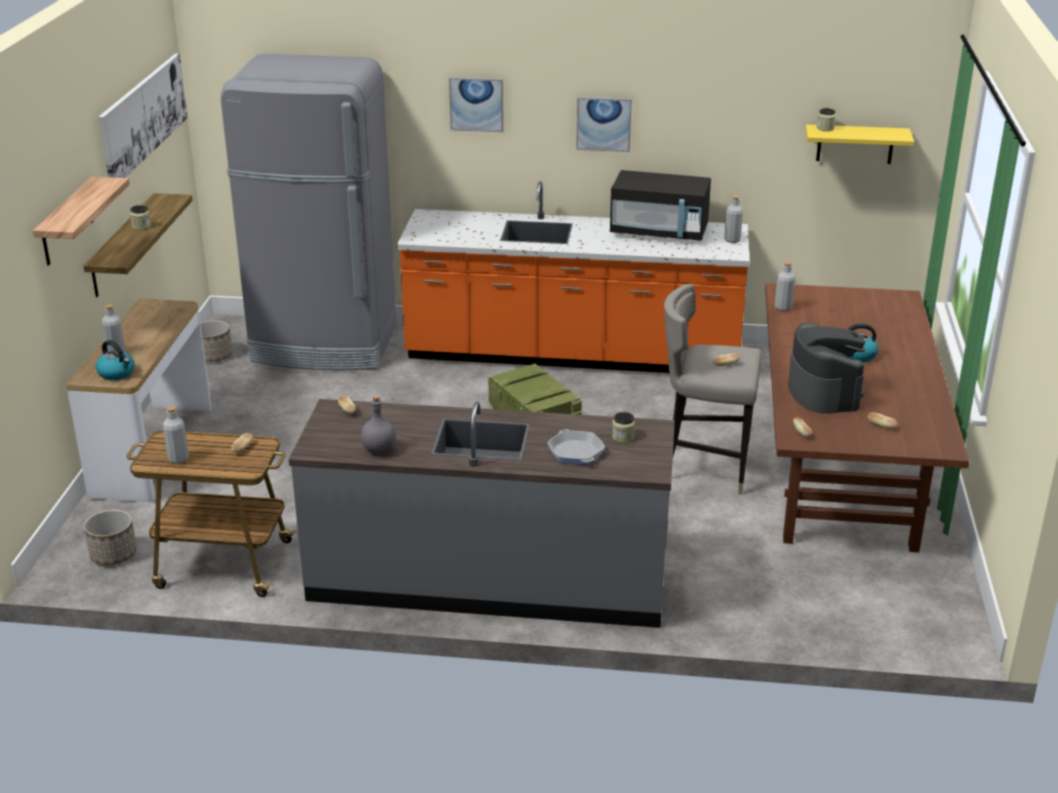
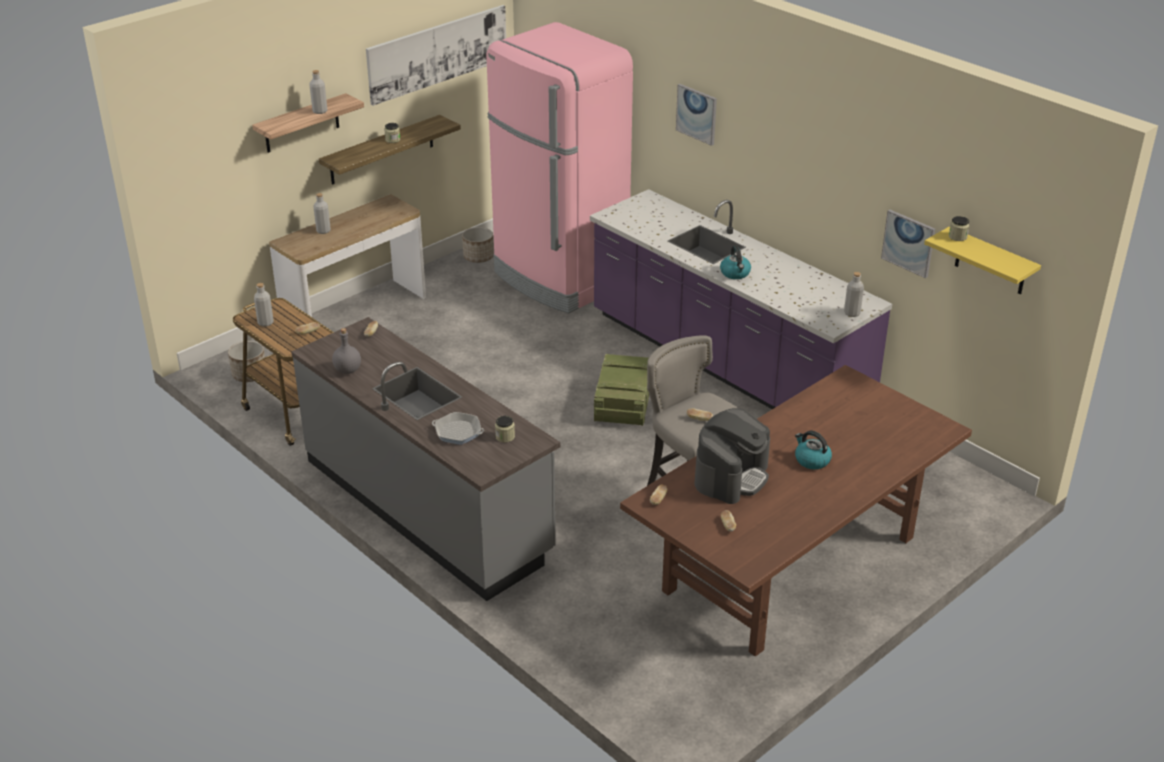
camera: 40 degrees right, 5 degrees up
(117, 373) = (304, 246): kettle -> kettle (735, 273)
(325, 345) = (559, 279): grey fridge -> pink fridge
(573, 355) = (725, 365): orange counter -> purple counter
(576, 452) = (458, 432): frying pan -> frying pan turned 90 degrees clockwise
(603, 123) = (787, 165): picture -> picture (908, 243)
(659, 232) = (802, 282): black microwave -> none
(783, 308) = (821, 392): grey bottle -> grey bottle (320, 111)

